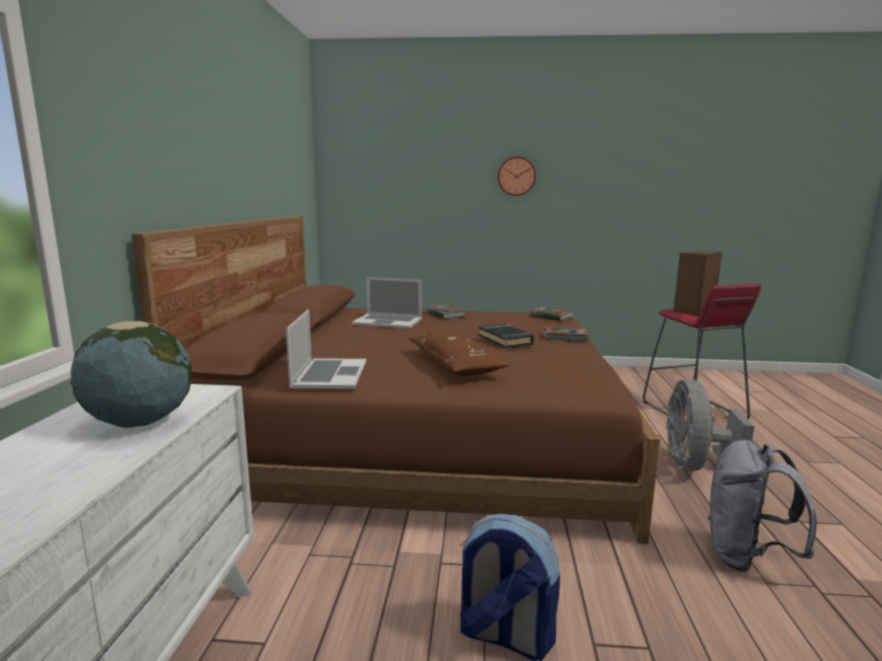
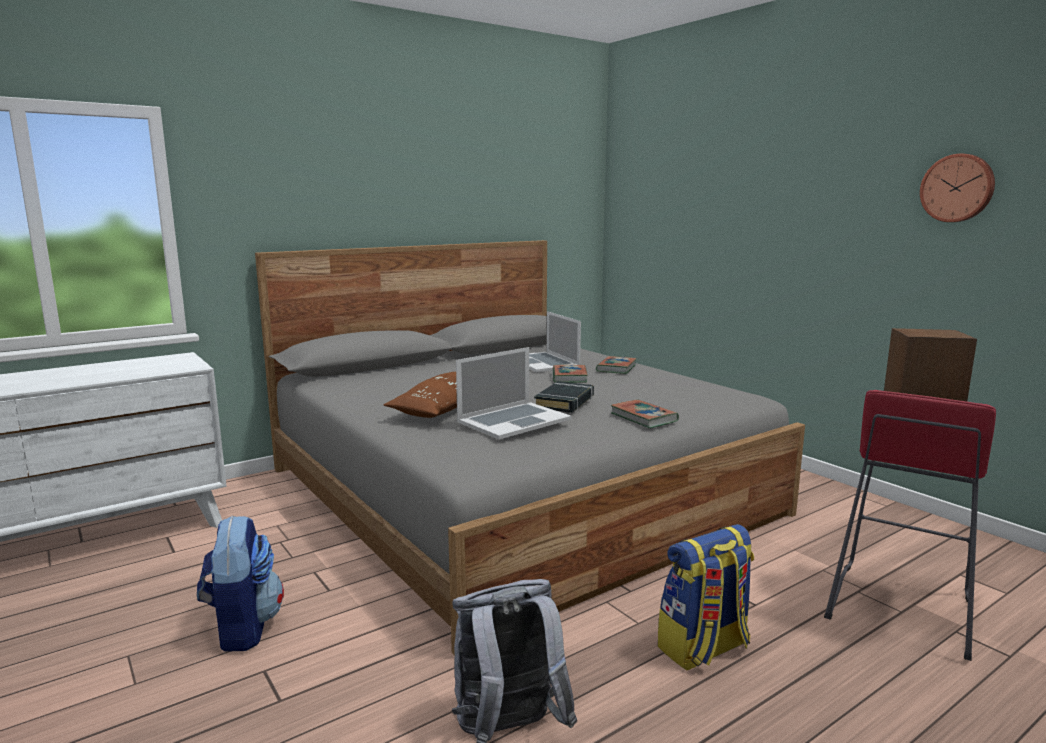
camera: 50 degrees right, 0 degrees up
(139, 422) = (127, 372): globe -> none
(329, 374) = (359, 388): laptop -> laptop (513, 420)
(423, 434) = (515, 490): brown bed -> grey bed
(516, 176) = (805, 193): wall clock -> wall clock (957, 188)
(551, 316) = (723, 396): book -> book (569, 377)
(694, 465) = (704, 648): grey fan -> backpack

